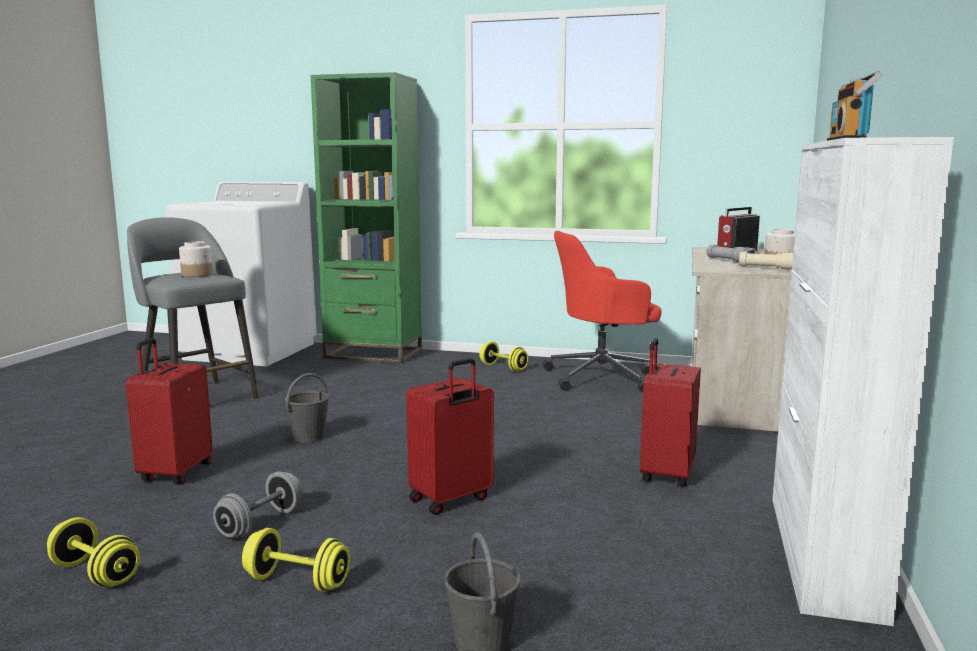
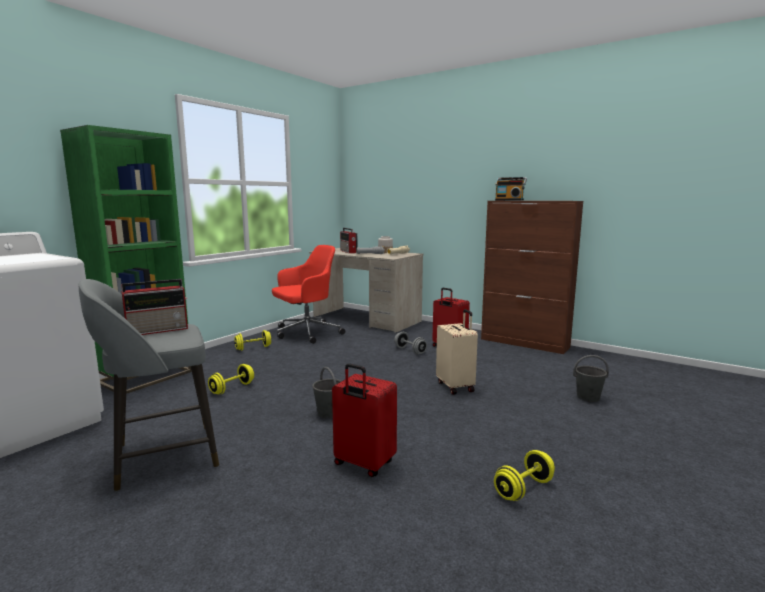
camera: 70 degrees left, 0 degrees up
(197, 274) = (159, 330): jar -> radio
(260, 523) = (467, 435): grey dumbbell -> grey dumbbell (410, 351)
(297, 582) = (538, 428): yellow dumbbell -> yellow dumbbell (232, 388)
(451, 500) = (456, 386): red suitcase -> beige suitcase
(602, 377) = (306, 333): red office chair -> red office chair turned 135 degrees counterclockwise
(823, 554) = (525, 343): white cabinet -> brown cabinet

